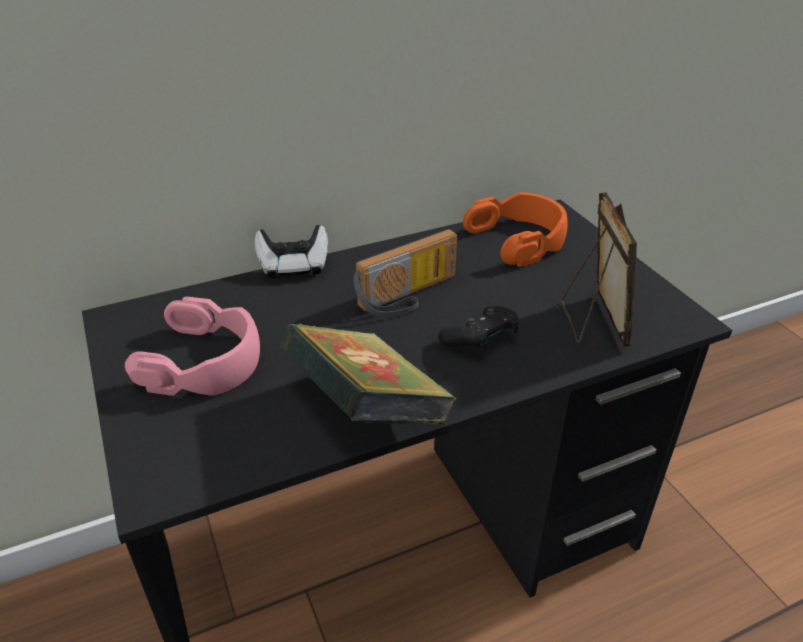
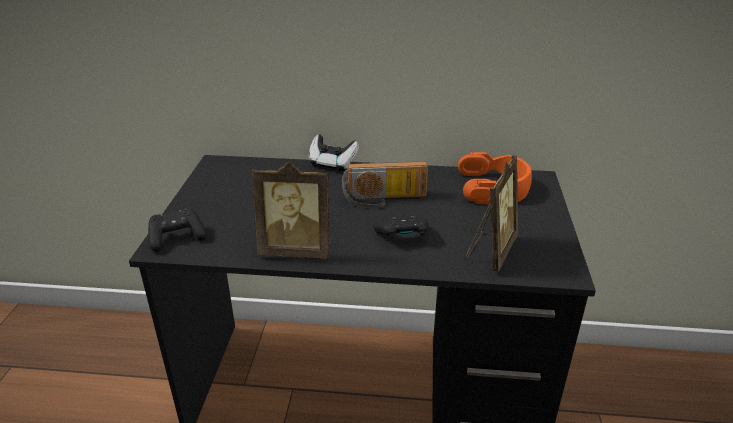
camera: 30 degrees right, 5 degrees down
(167, 463) = (177, 238): none -> black game controller
(204, 361) = (238, 197): pink headphones -> none
(366, 411) = (297, 250): book -> picture frame

